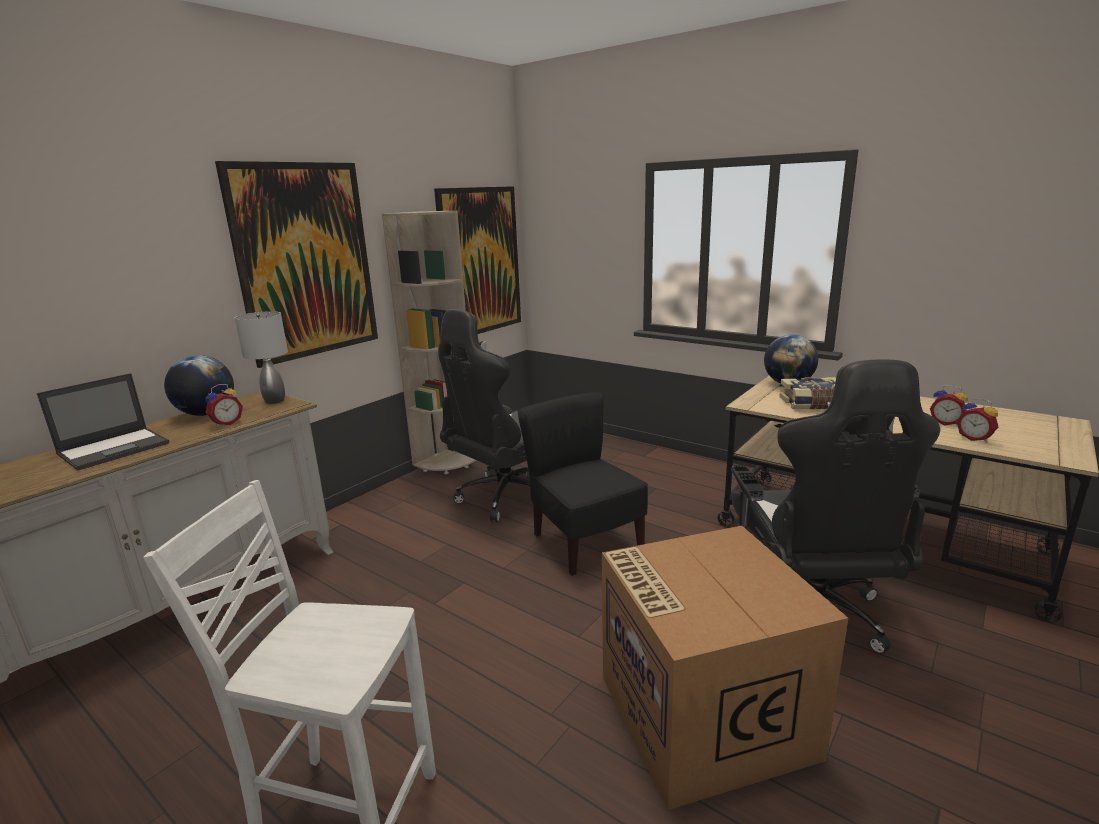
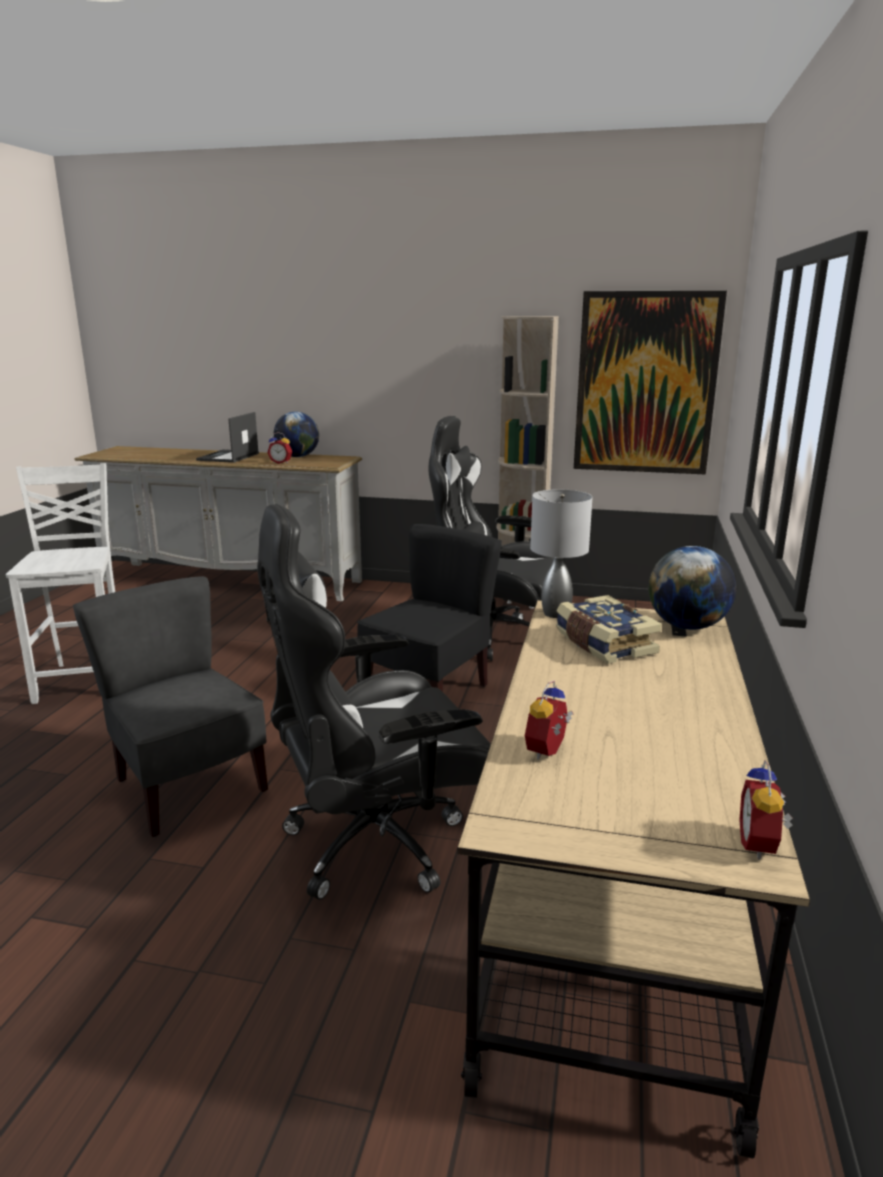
camera: 65 degrees right, 0 degrees up
(115, 448) = (228, 457): laptop -> laptop turned 90 degrees clockwise
(275, 401) = (333, 461): grey table lamp -> grey table lamp (555, 614)
(306, 261) = (415, 354): picture -> none
(701, 714) = (188, 787): cardboard box -> grey chair
(945, 423) = (611, 733): alarm clock -> alarm clock (761, 845)

